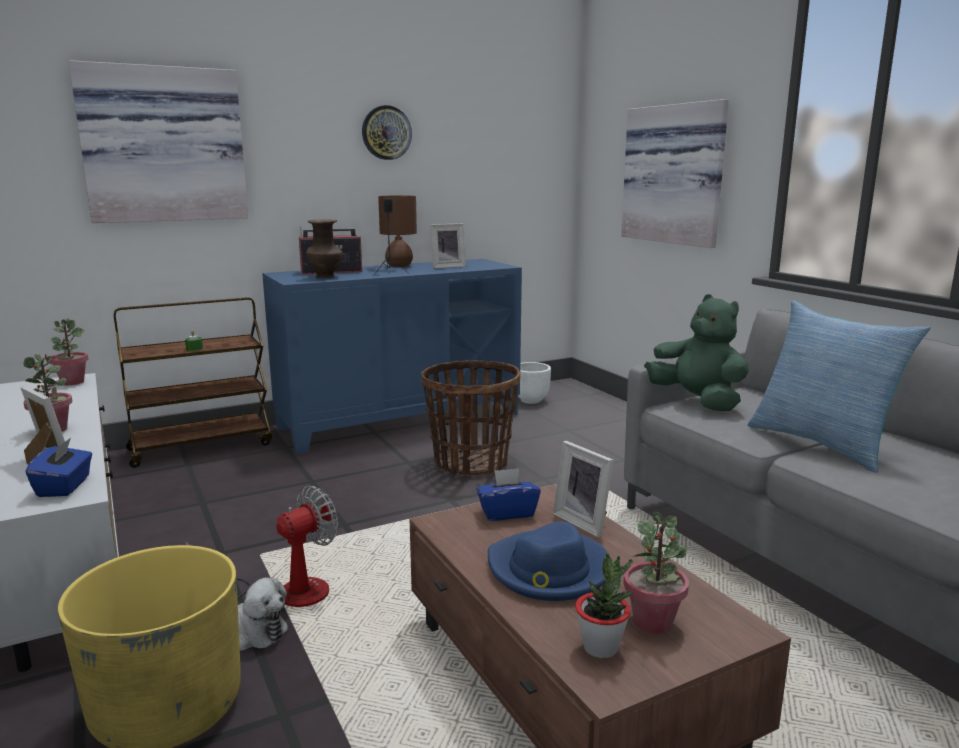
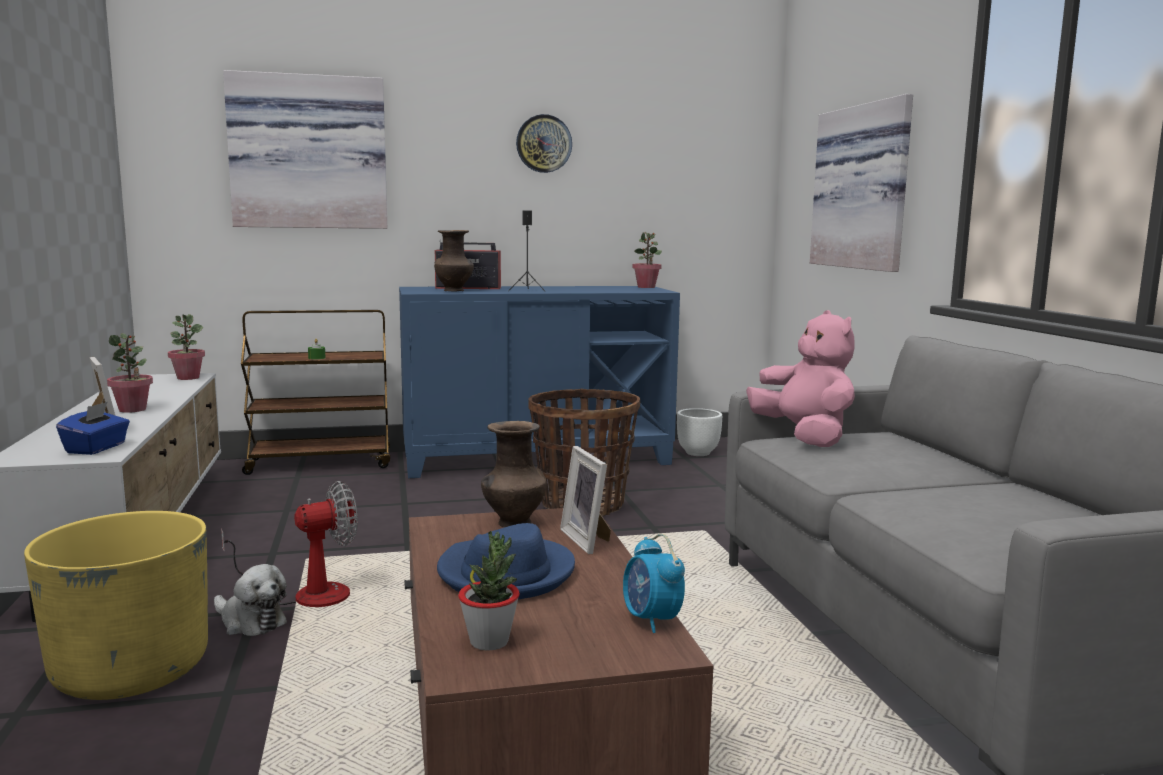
camera: 15 degrees right, 5 degrees down
(399, 266) = (547, 287): brown table lamp -> none
(447, 267) = (597, 289): picture frame -> none
(507, 513) = (513, 523): blue tissue box -> brown vase
(653, 622) = (569, 630): potted plant -> potted plant (646, 287)
(697, 401) = (804, 437): green plush toy -> pink plush toy
(707, 600) = (651, 620): none -> alarm clock
(822, 443) = (913, 485): pillow -> none

